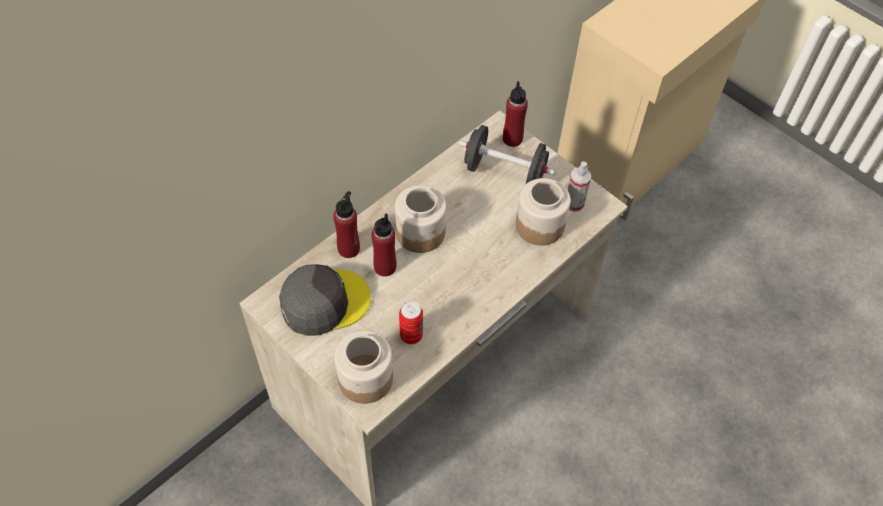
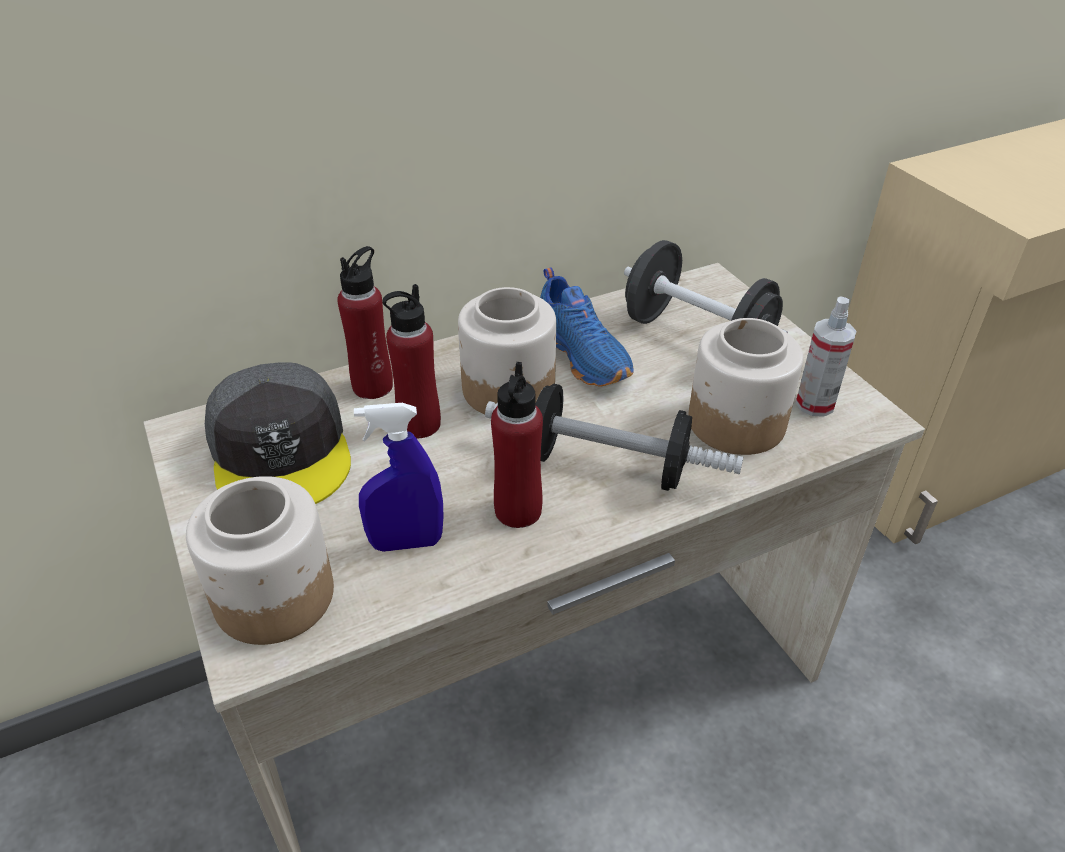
camera: 20 degrees right, 15 degrees down
(324, 302) = (282, 452): grey cap -> grey cap turned 75 degrees clockwise
(411, 335) = (406, 543): can -> blue spray bottle
(450, 199) = (584, 354): none -> blue shoe
(487, 267) = (608, 465): none -> dumbbell
(512, 139) = (726, 299): red bottle -> red bottle (518, 510)

